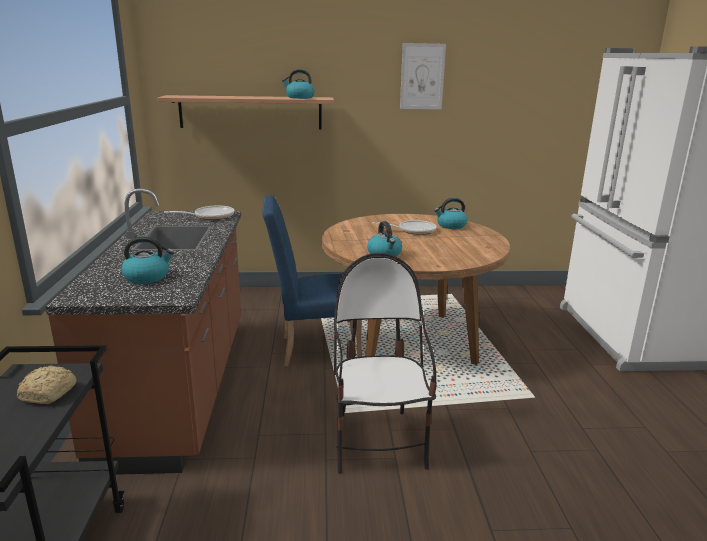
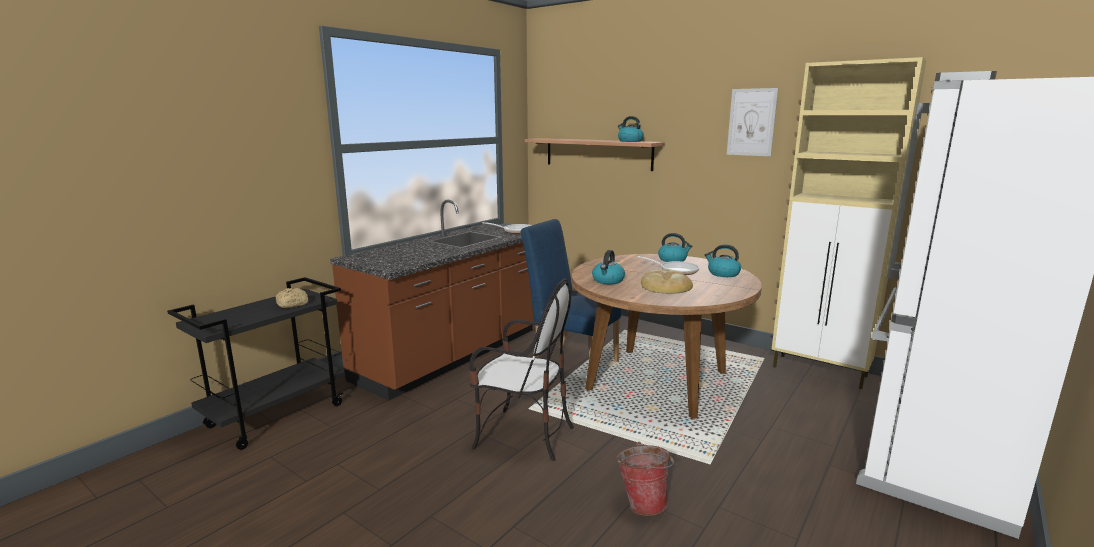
camera: 40 degrees right, 5 degrees down
(147, 277) = (402, 255): kettle -> kettle (673, 260)
(378, 442) = (523, 436): chair -> chair turned 75 degrees clockwise
(438, 248) = (665, 286): none -> bread
(497, 293) = (820, 372): none -> beige cabinet
(541, 452) = (642, 503): none -> bucket

